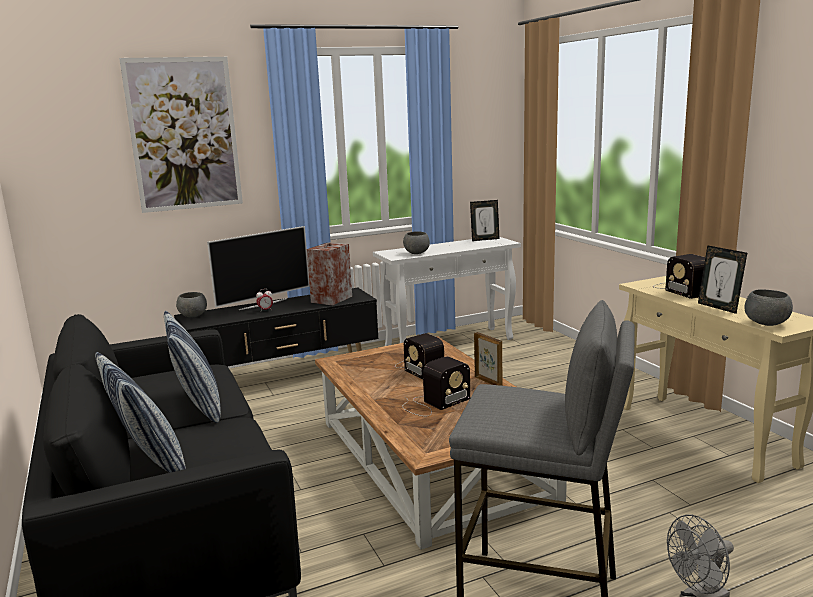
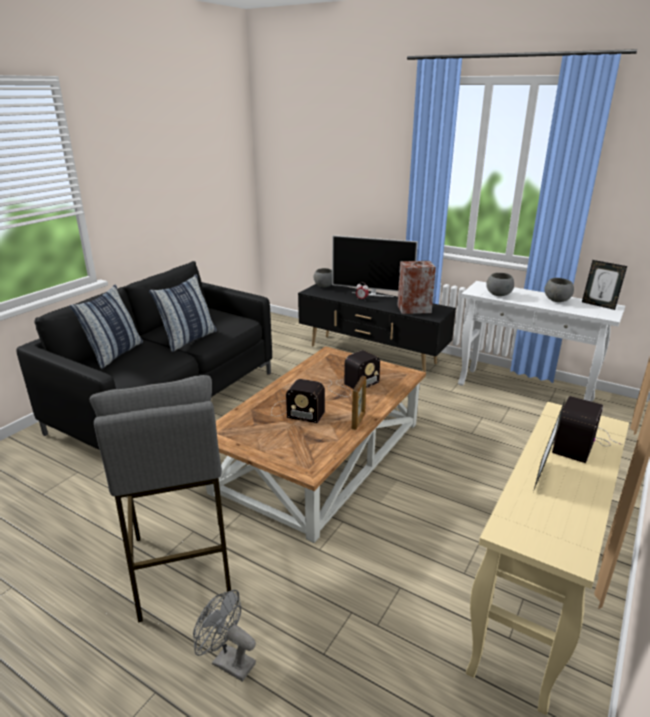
camera: 55 degrees right, 10 degrees up
(184, 134) = (354, 148): picture -> none
(419, 368) = (351, 386): radio -> radio turned 150 degrees counterclockwise
(766, 324) = (515, 519): grey bowl -> grey bowl (556, 301)

